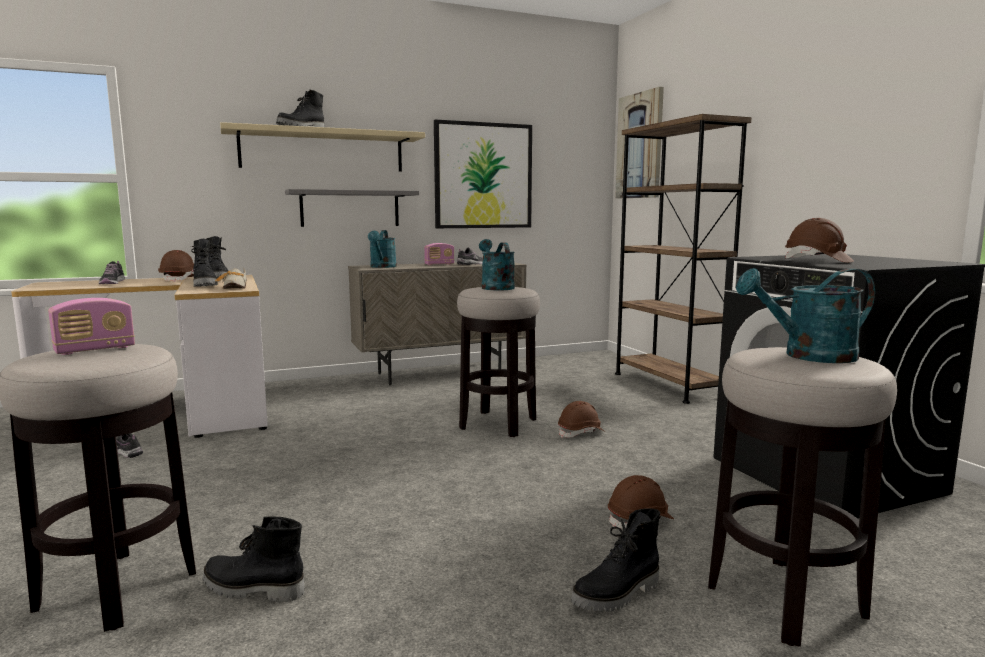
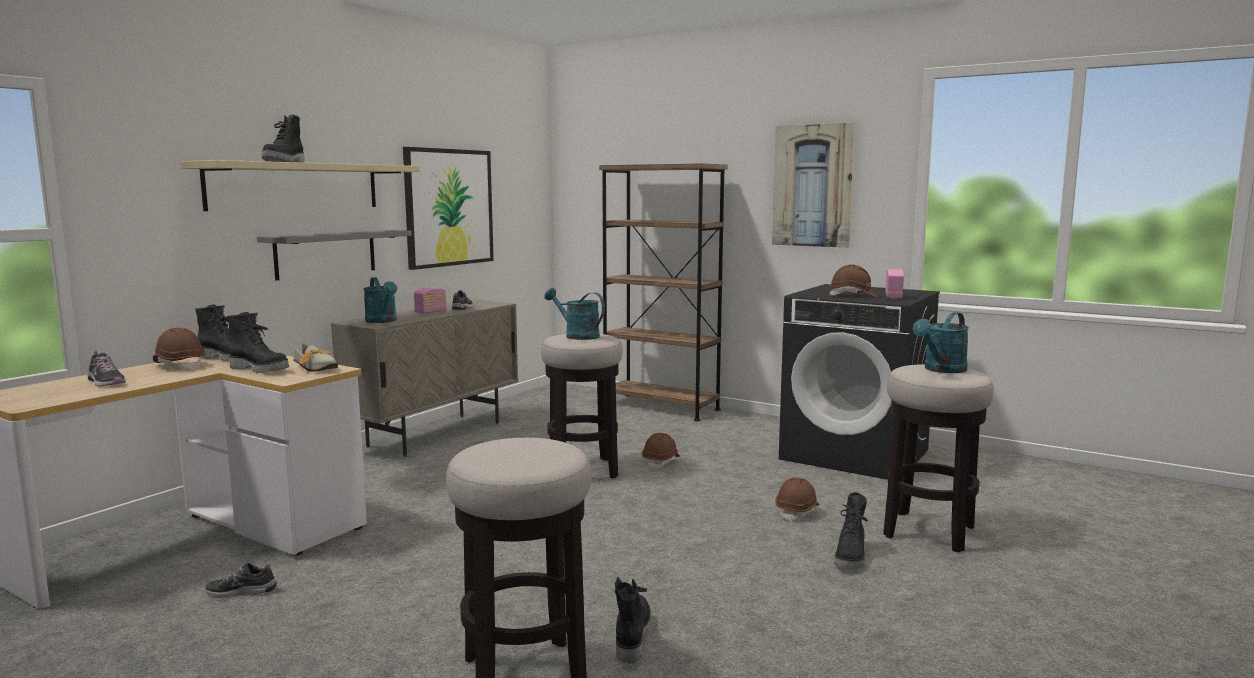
camera: 35 degrees left, 0 degrees up
(95, 350) = (515, 449): radio -> radio (893, 297)
(252, 590) = (631, 636): black boot -> black boot turned 120 degrees clockwise
(640, 146) = (590, 174): picture -> picture (813, 186)

